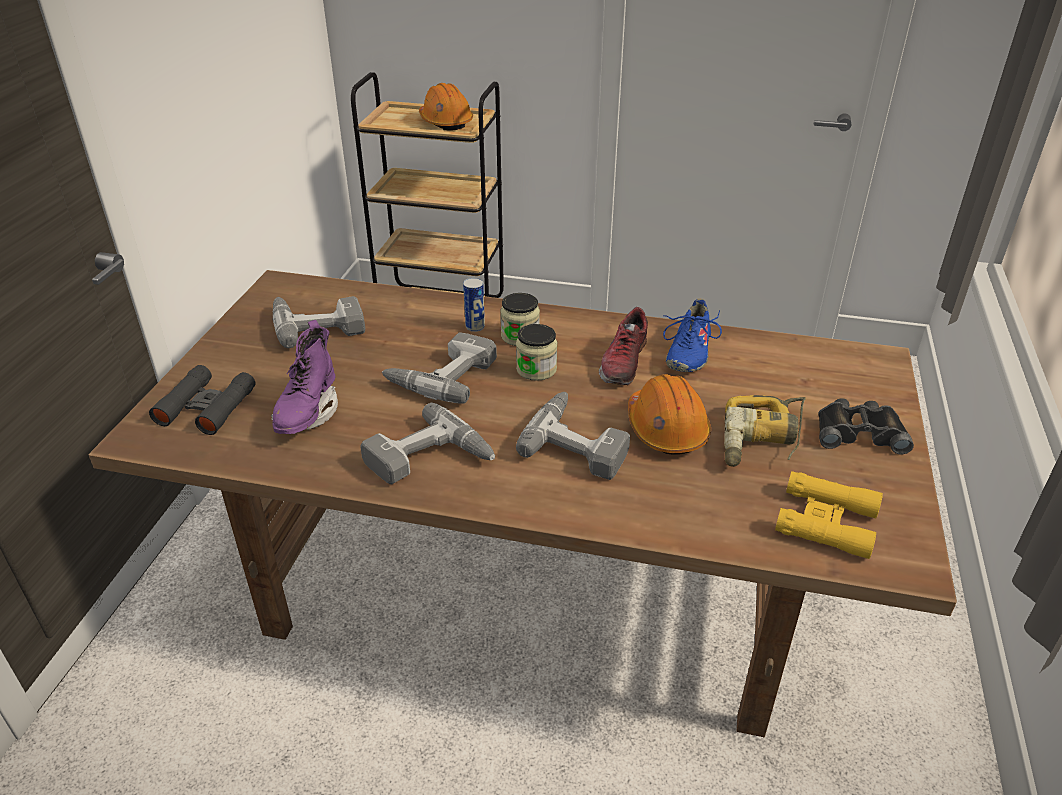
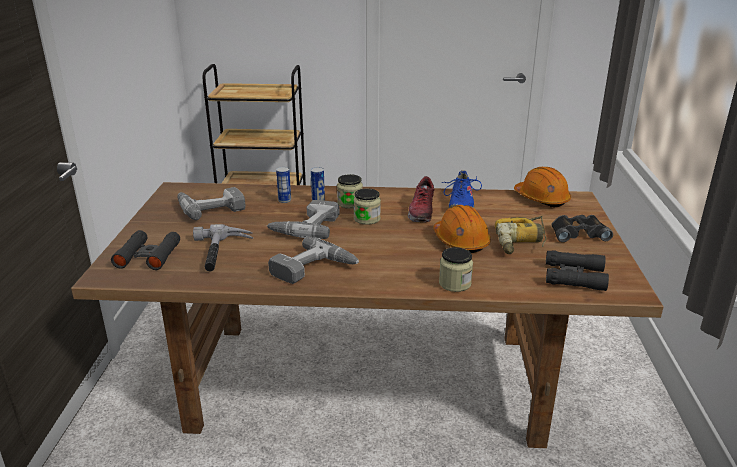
camera: 10 degrees left, 10 degrees down
(308, 413) = (221, 253): purple boot -> hammer
(426, 321) = (284, 200): none -> can
(445, 121) = (266, 92): orange hard hat -> orange hard hat (541, 199)
(579, 442) = (408, 252): power drill -> none
(632, 513) = (455, 283): none -> jar
(826, 522) = (574, 276): yellow binoculars -> black binoculars

